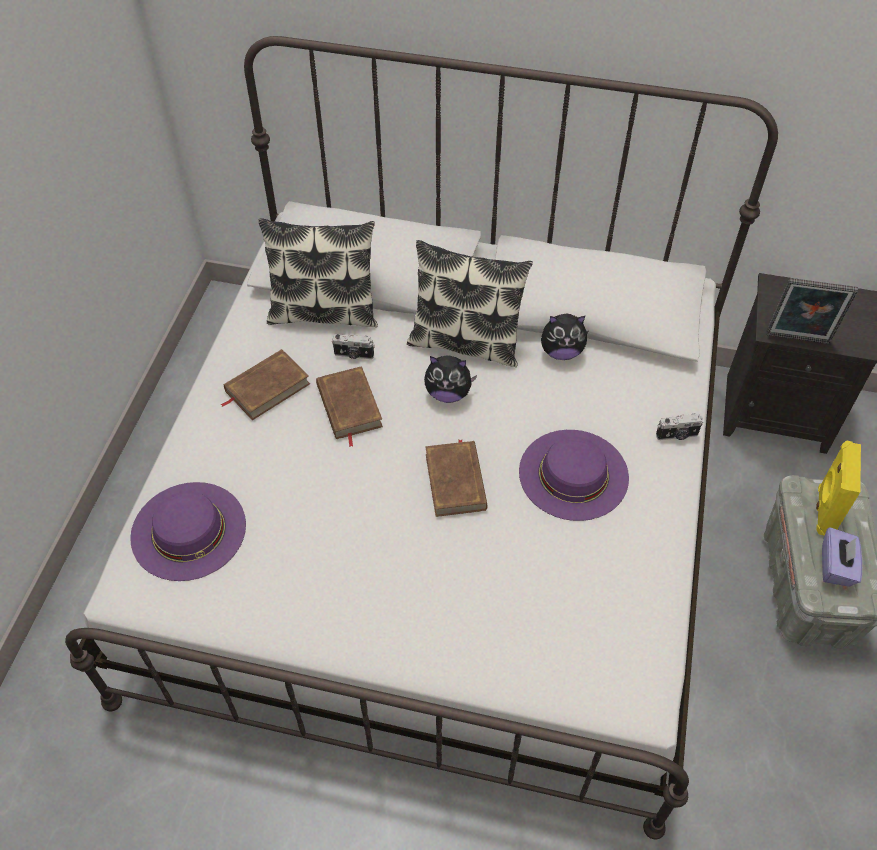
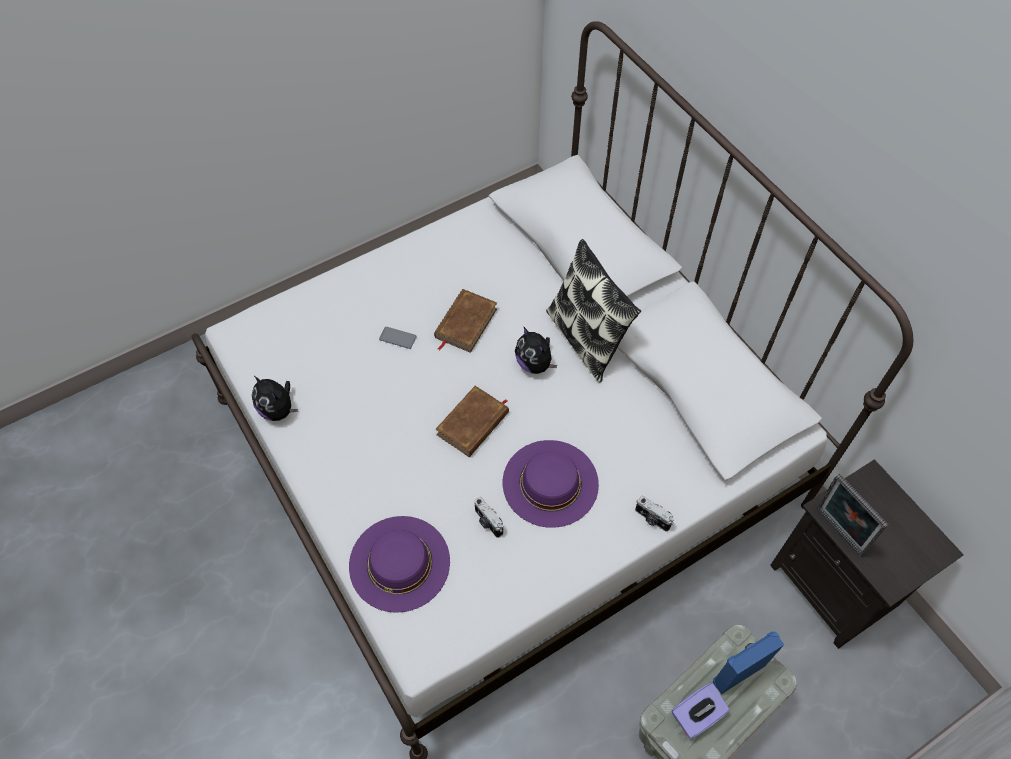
camera: 45 degrees right, 5 degrees up
(188, 530) = (299, 325): purple hat -> purple hat (399, 563)
(267, 387) = (433, 273): brown book -> none
(301, 466) = (397, 338): none -> phone
(324, 312) = (521, 249): pillow -> none
(354, 355) = (506, 292): camera -> camera (487, 522)
(561, 352) = (643, 396): plush toy -> plush toy (278, 410)
(823, 511) = (737, 672): yellow speaker -> blue speaker

